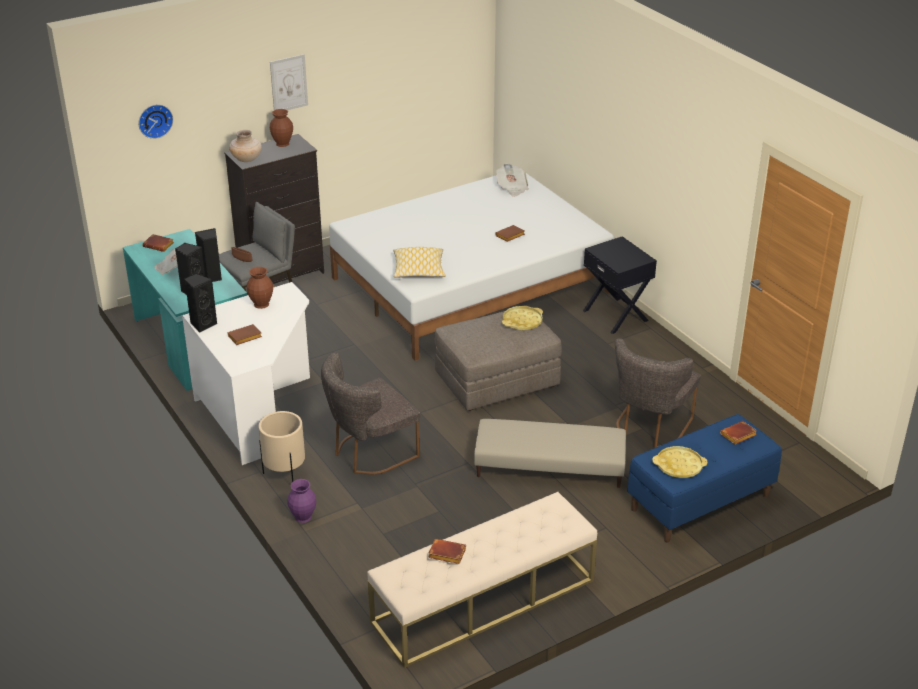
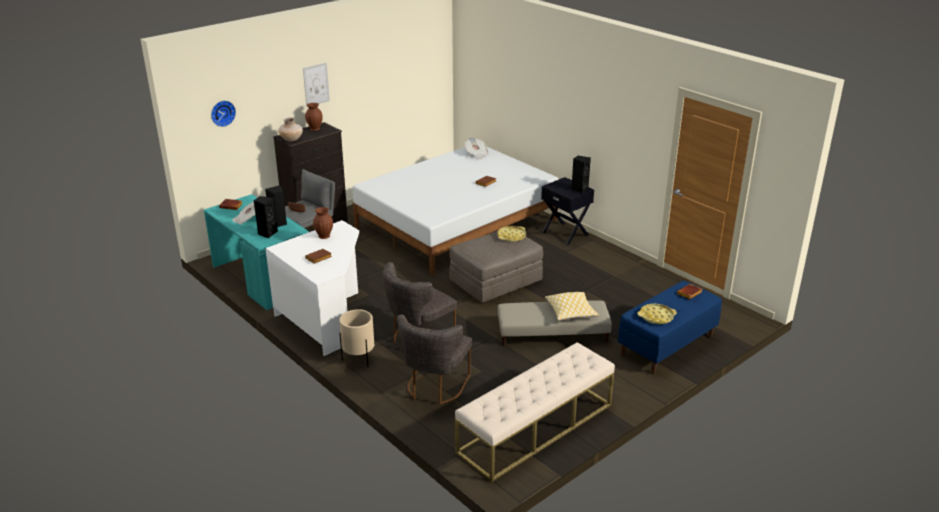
camera: 10 degrees left, 5 degrees down
(202, 324) = (283, 252): black speaker -> black speaker (579, 189)
(302, 517) = (381, 386): purple vase -> none
(419, 270) = (428, 209): pillow -> pillow (571, 312)
(446, 554) = (511, 392): brown book -> none
(649, 428) = (614, 302): grey chair -> grey chair (434, 387)

